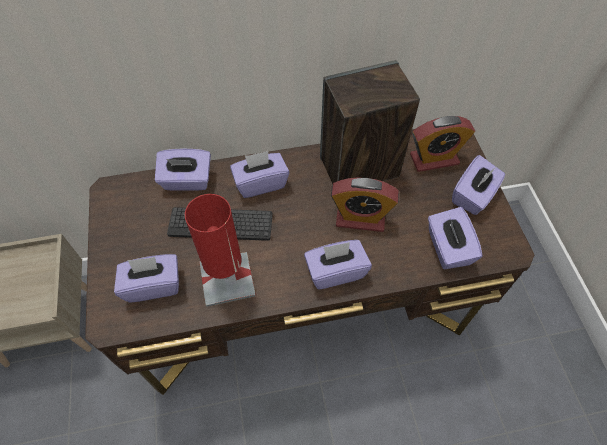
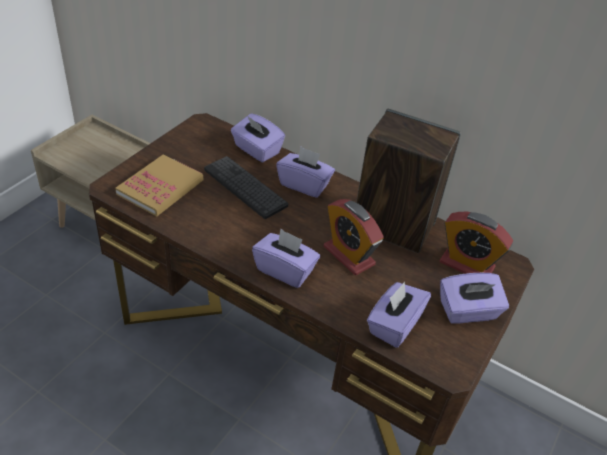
camera: 40 degrees right, 15 degrees down
(153, 285) = (160, 187): purple tissue box -> book
(227, 279) = (207, 218): red table lamp -> none

